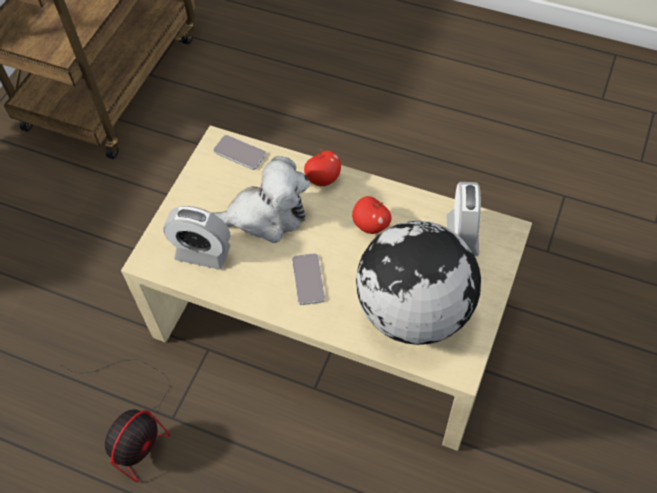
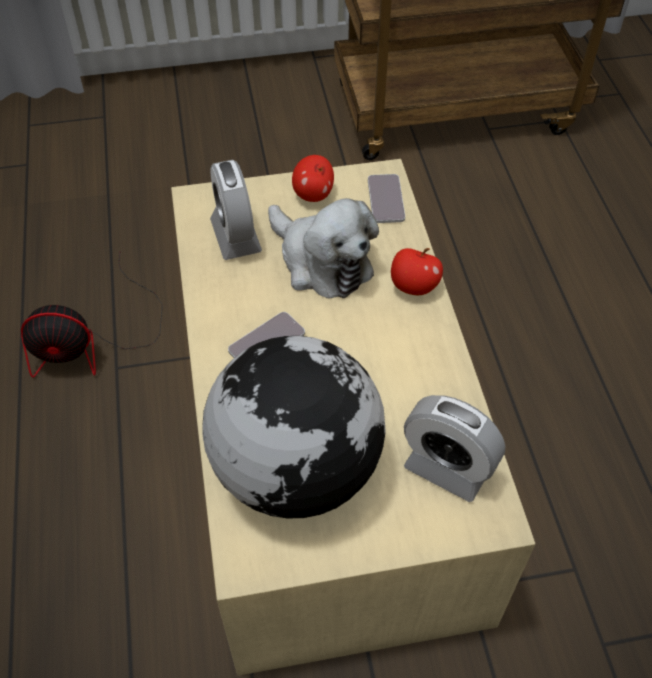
camera: 55 degrees right, 5 degrees down
(371, 225) = (386, 364): apple -> apple (313, 194)
(462, 235) = (447, 468): alarm clock -> alarm clock turned 60 degrees clockwise

